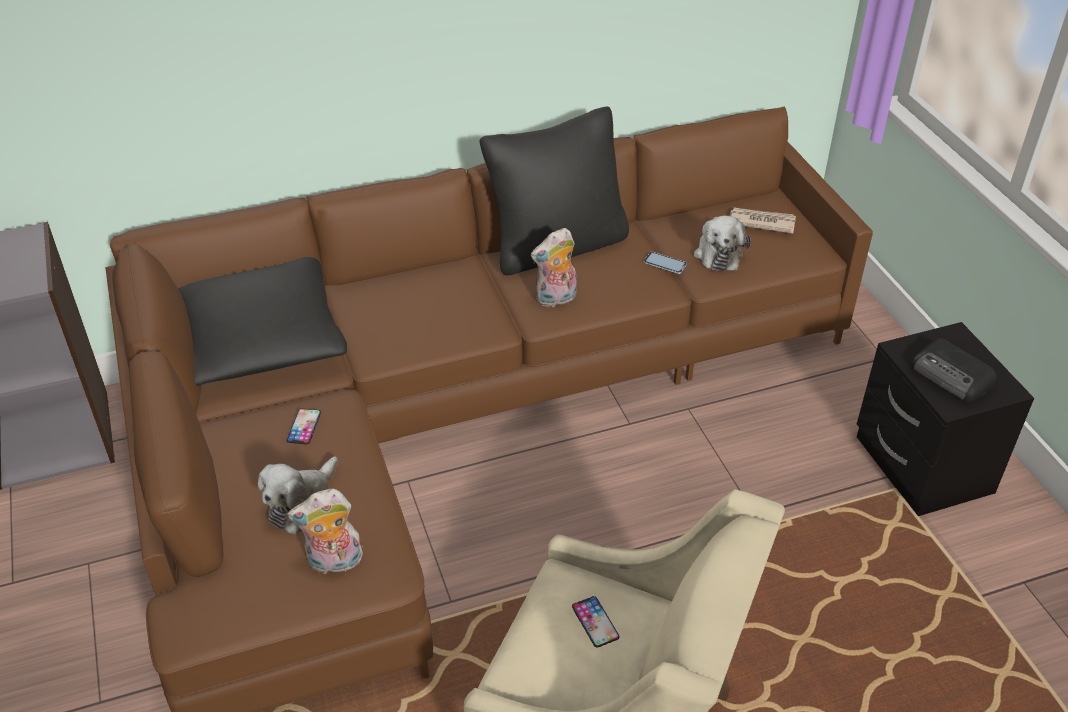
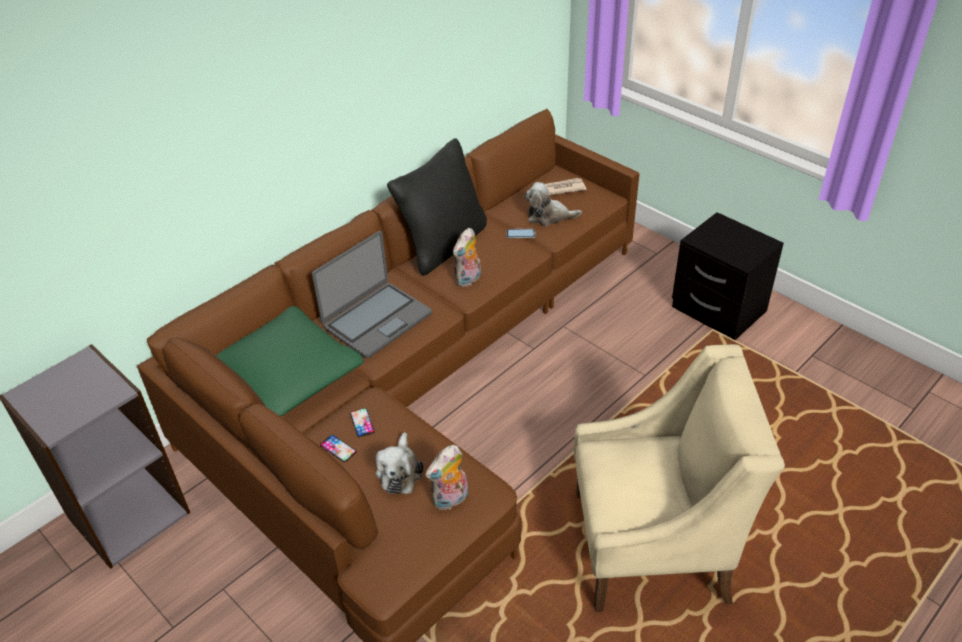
camera: 25 degrees left, 0 degrees up
(261, 341) = (286, 377): black pillow -> green pillow
(410, 310) = (376, 320): none -> laptop
(595, 622) = (640, 465): phone -> phone (338, 448)
(718, 253) = (549, 216): plush toy -> plush toy turned 120 degrees clockwise
(952, 376) = (733, 245): radio -> none

